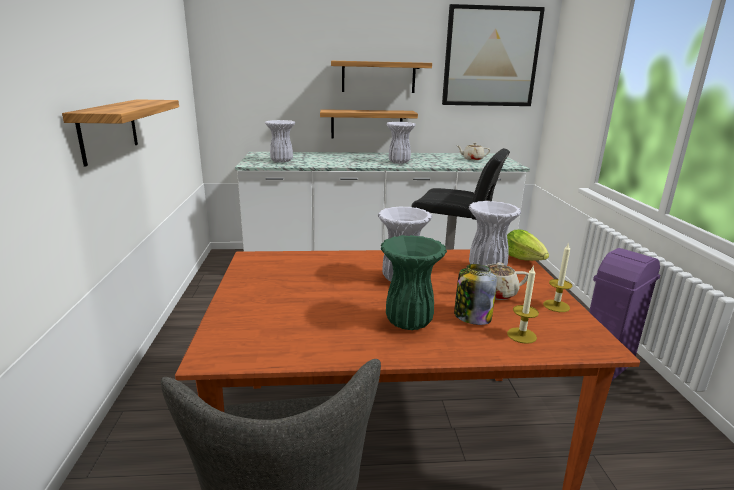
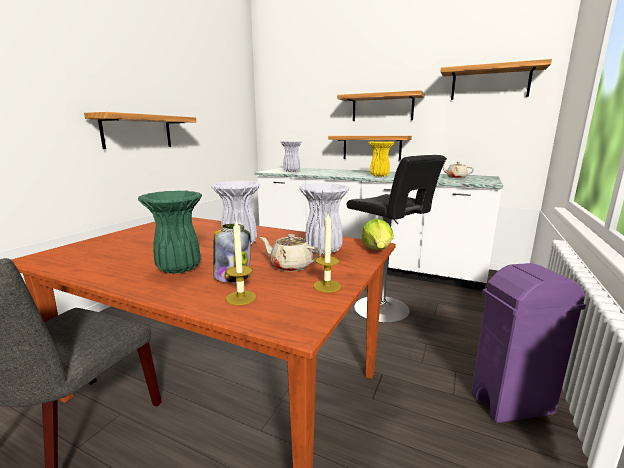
camera: 30 degrees right, 5 degrees down
(398, 162) = (379, 175): white vase -> yellow vase
(490, 57) = (490, 83): picture -> shelf

